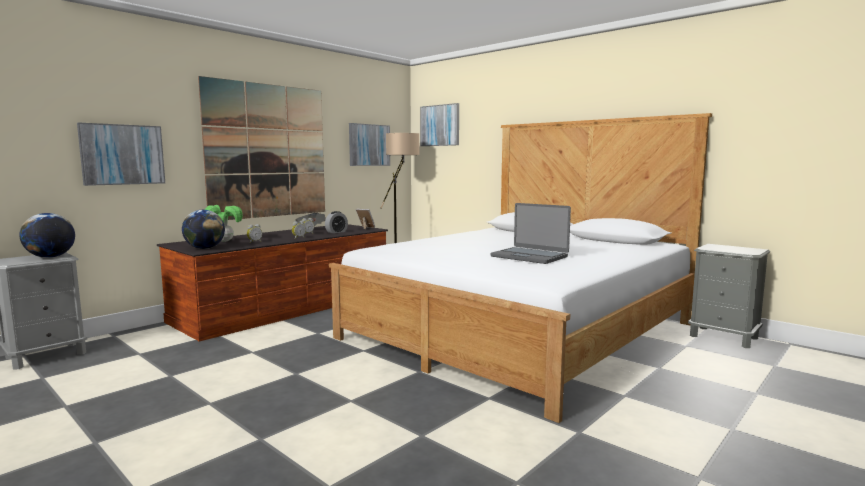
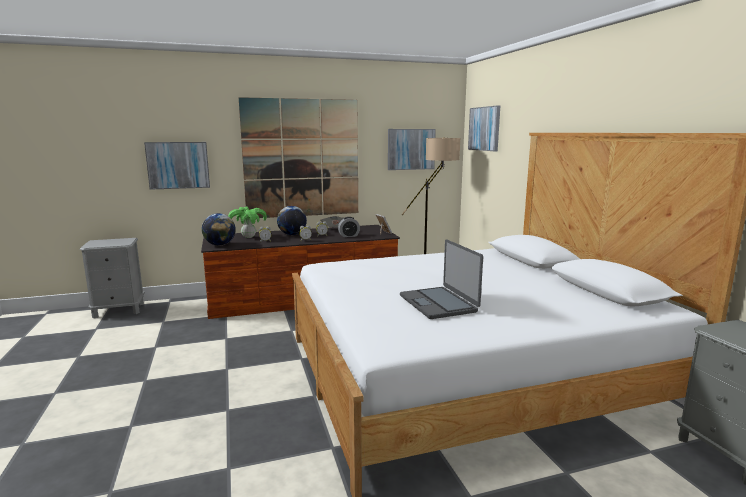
camera: 30 degrees right, 5 degrees up
(50, 257) = (118, 242): globe -> globe (292, 234)

